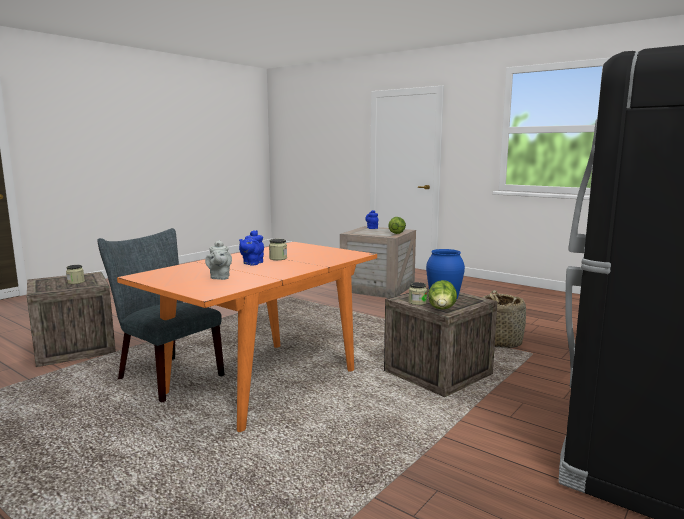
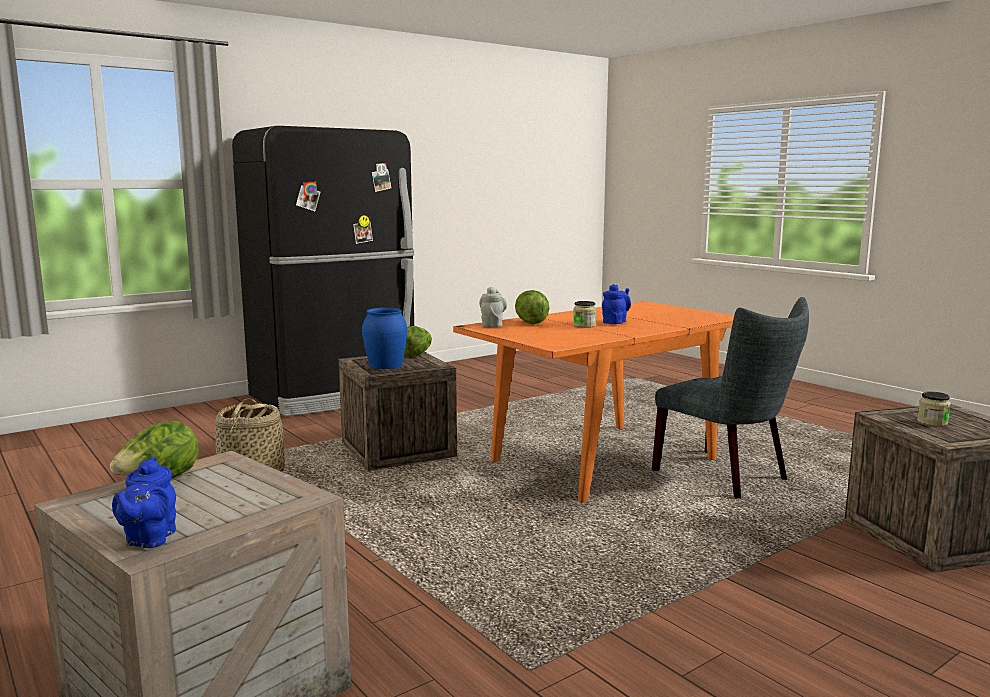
camera: 165 degrees left, 0 degrees up
(219, 277) = (644, 312): grey teapot -> grey teapot (492, 325)
(322, 259) = (530, 322): none -> lettuce
(417, 302) = (427, 362): jar -> none

